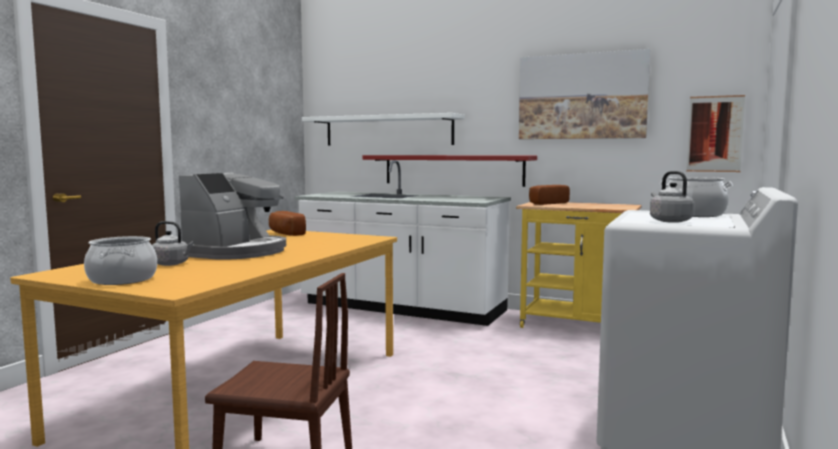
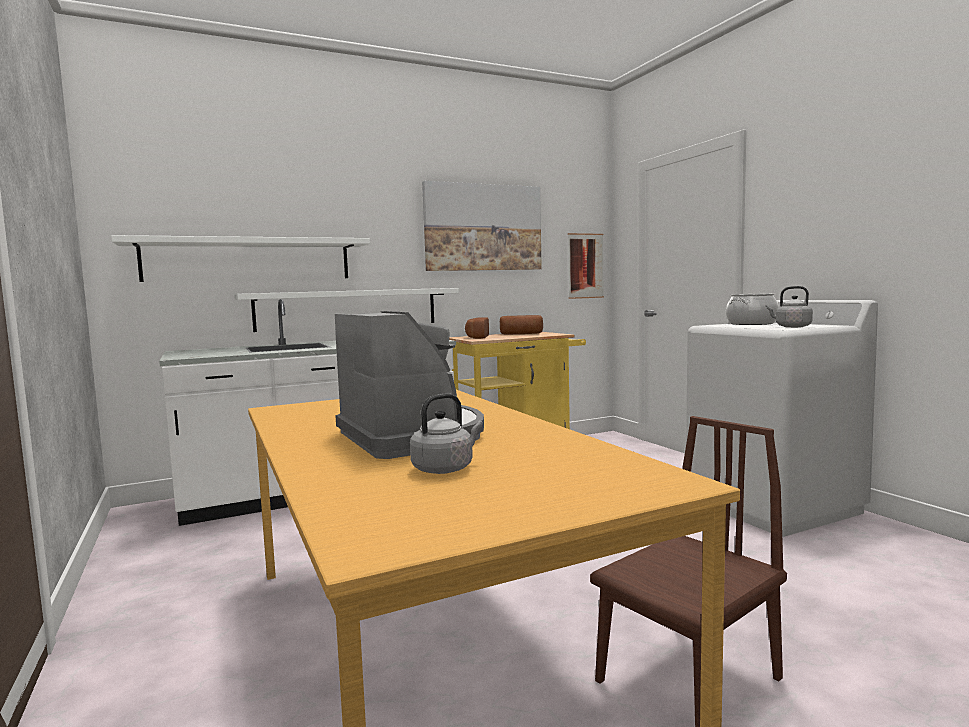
camera: 50 degrees left, 0 degrees up
(122, 279) = (537, 502): cooking pot -> none
(284, 233) = (309, 409): bread -> bread (521, 334)
(452, 170) = (348, 309): red shelf -> white shelf

